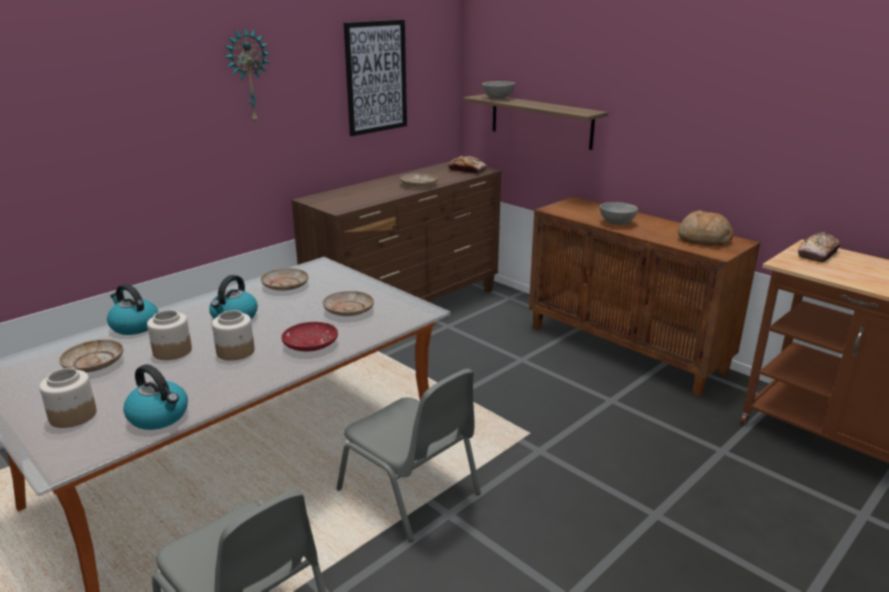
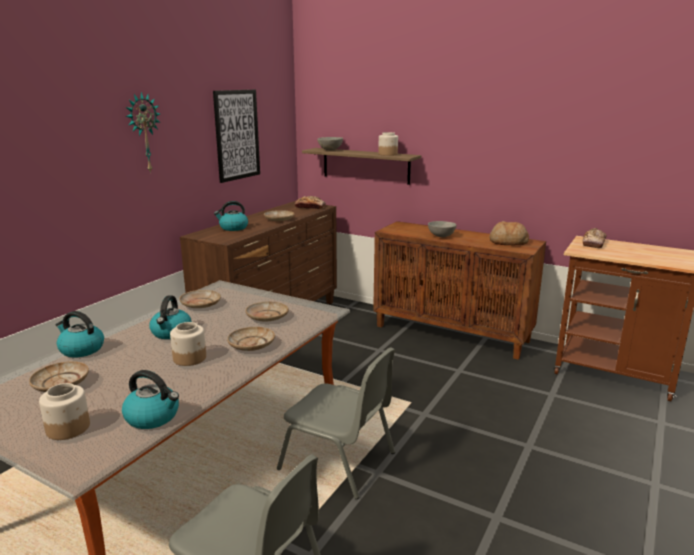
camera: 15 degrees left, 5 degrees down
(172, 351) = (130, 365): jar -> jar (387, 154)
(310, 343) = (251, 344): red plate -> beige plate
(357, 193) = (233, 228): none -> kettle

